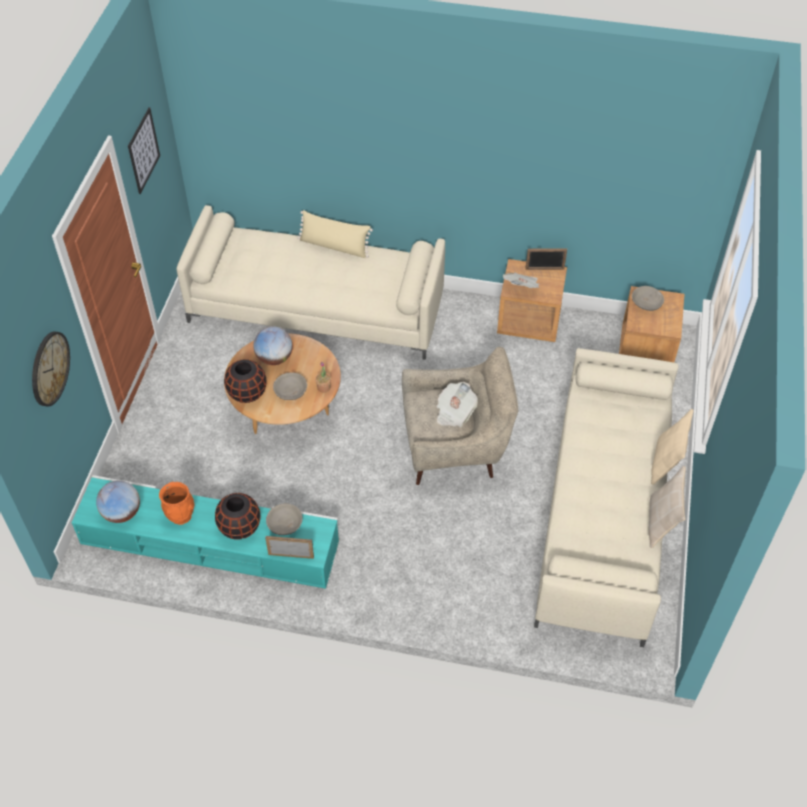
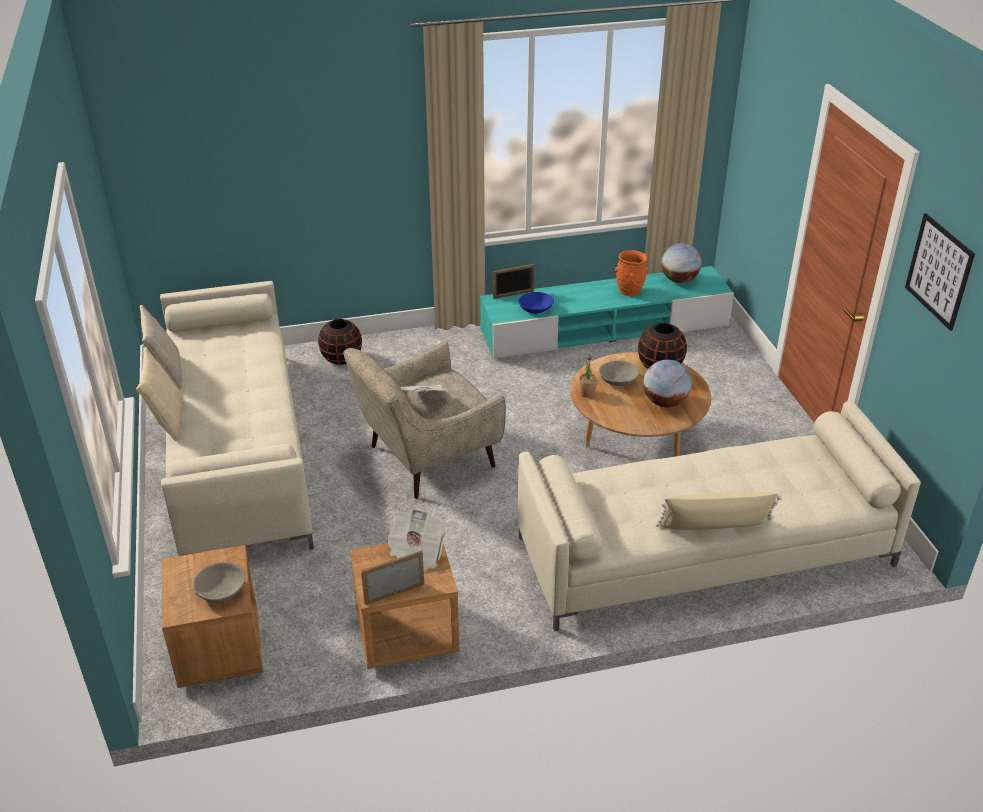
camera: 155 degrees right, 15 degrees down
(49, 368) = (771, 157): wall clock -> none
(240, 527) = (572, 298): black vase -> black vase (341, 358)
(285, 524) = (536, 309): grey bowl -> blue bowl

